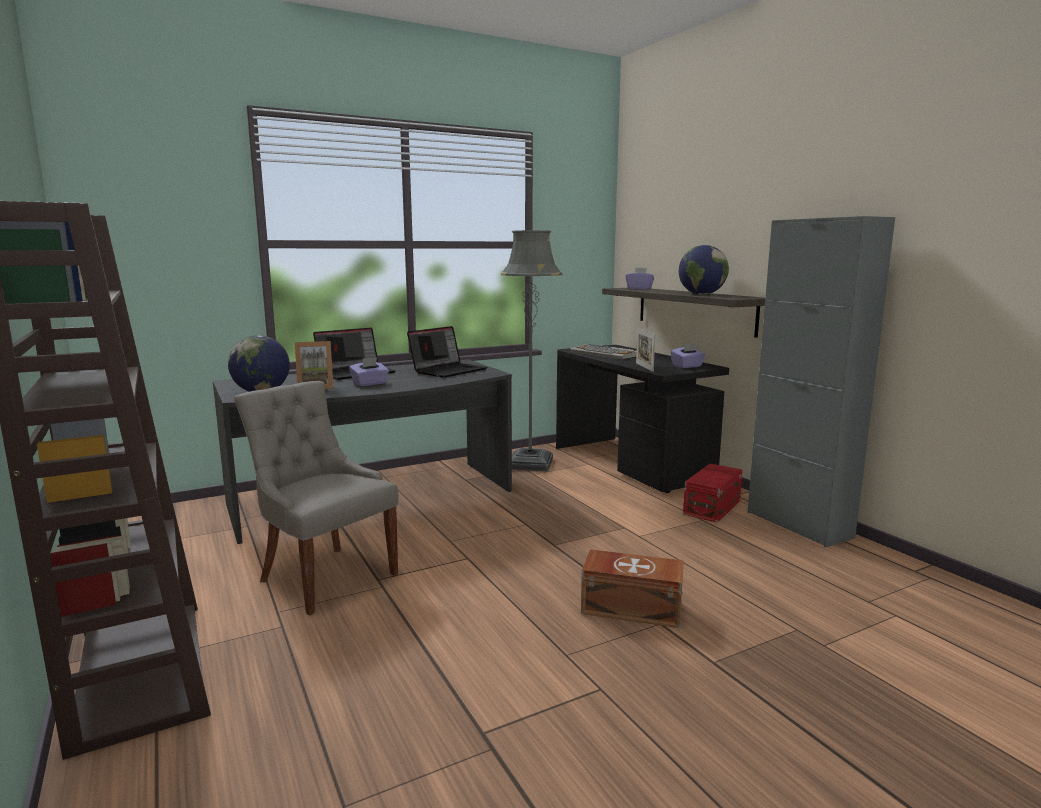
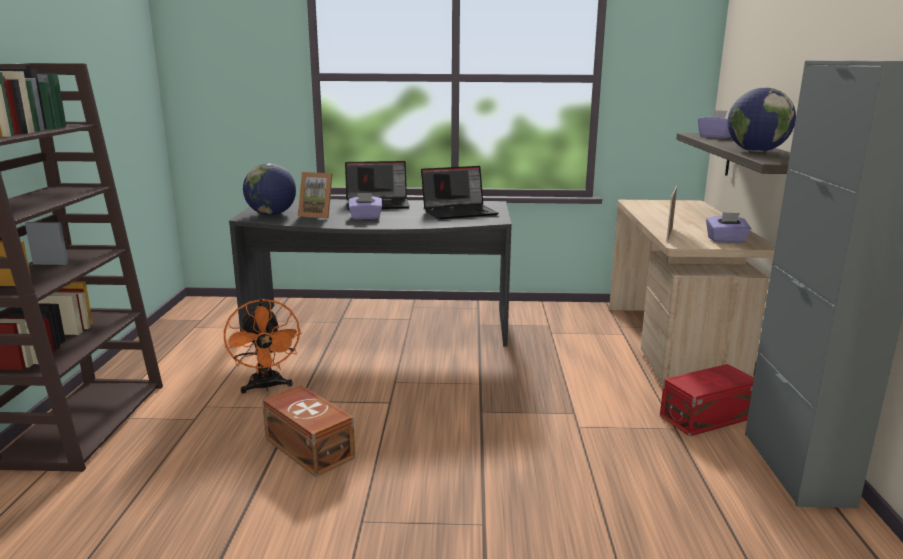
camera: 30 degrees right, 5 degrees up
(325, 577) = (266, 387): grey chair -> orange fan
(530, 464) = (560, 321): grey floor lamp -> none
(605, 353) = (662, 211): keyboard -> none
(630, 607) = (475, 497): brown storage box -> brown storage box (309, 447)
(632, 463) = (673, 344): black desk -> beige desk

